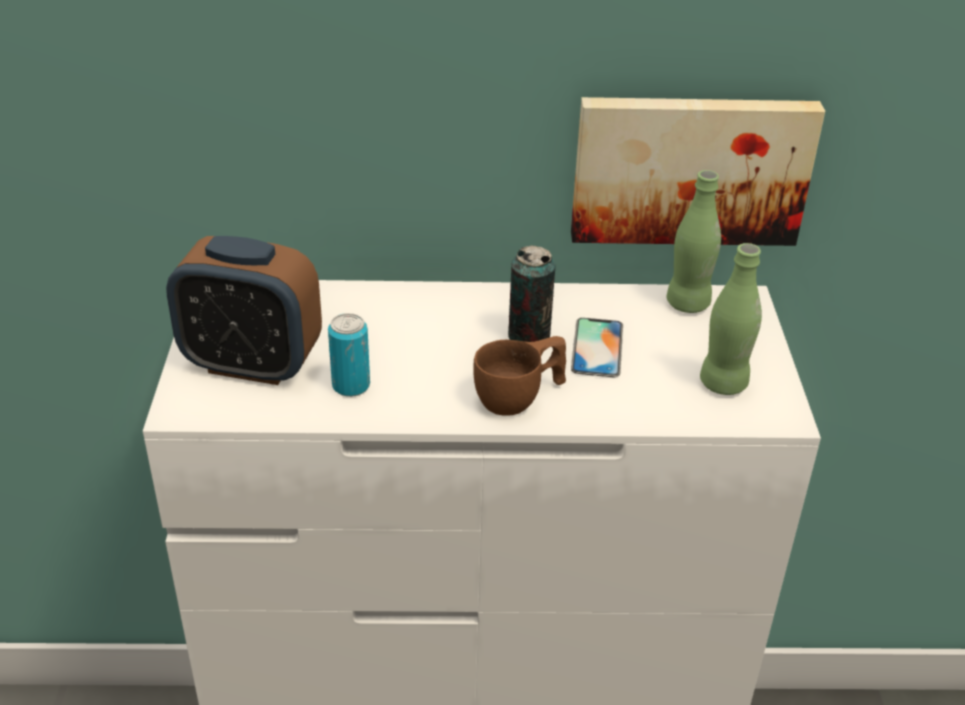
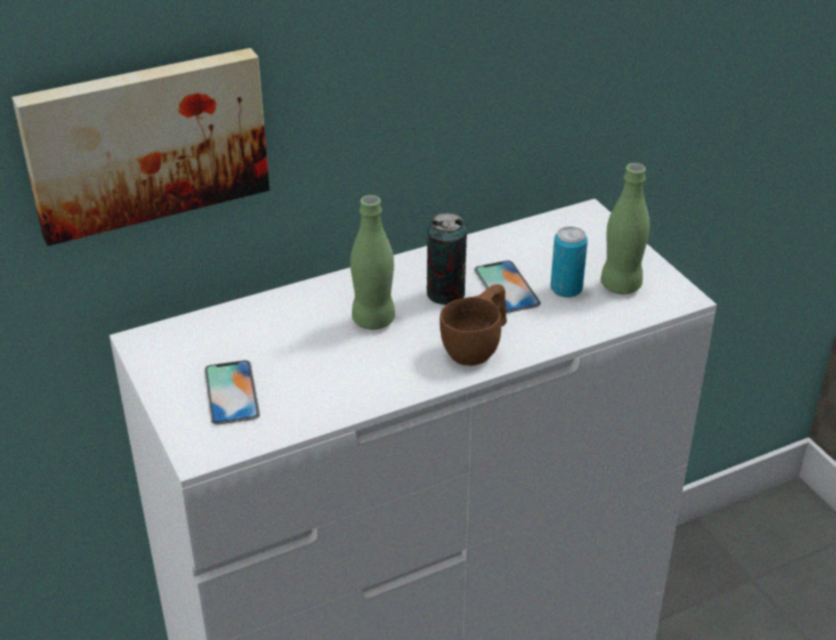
camera: 25 degrees left, 0 degrees up
(252, 364) = (231, 392): alarm clock -> phone
(351, 386) = (333, 382): can -> can (566, 289)
(687, 304) = (548, 230): green bottle -> green bottle (373, 320)
(690, 168) = (525, 115): picture -> picture (145, 141)

